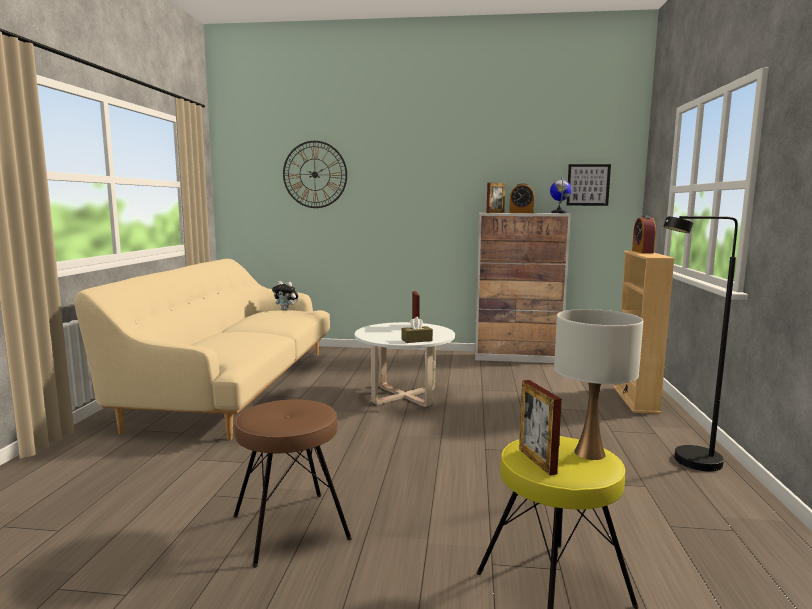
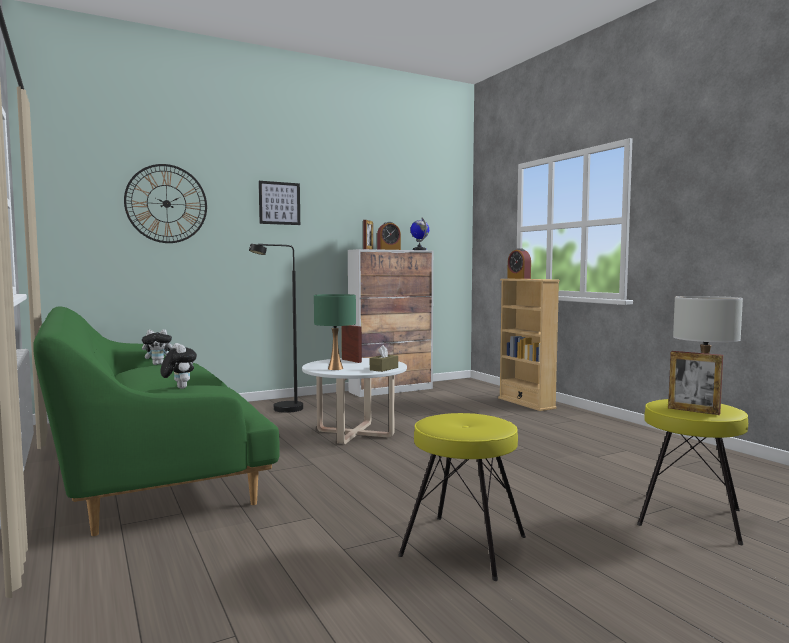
camera: 35 degrees left, 5 degrees down
(235, 385) = (148, 460): beige sofa -> green sofa
(239, 334) = (179, 388): none -> plush toy
(289, 527) = (463, 546): brown stool -> yellow stool
(379, 333) = (335, 368): none -> green table lamp
(588, 185) = (433, 226): picture -> picture (279, 203)
(687, 463) = (621, 432): black floor lamp -> black floor lamp (281, 410)

